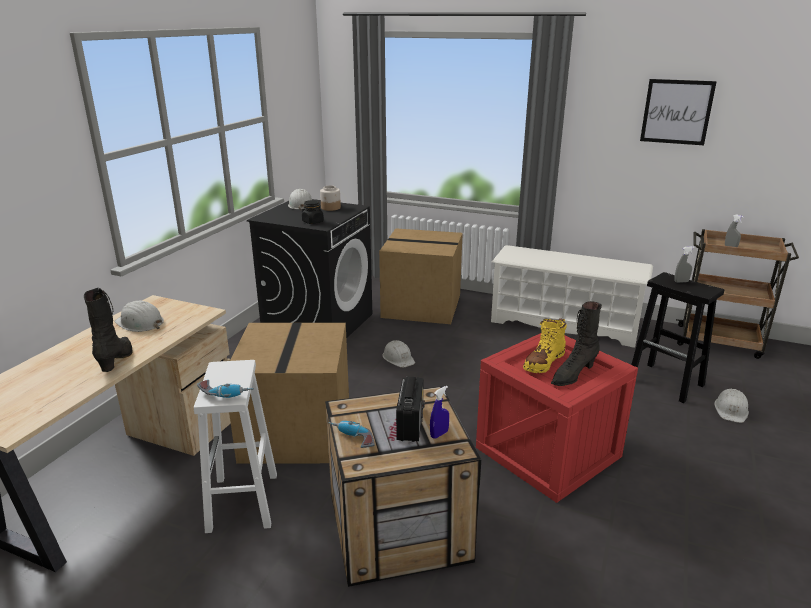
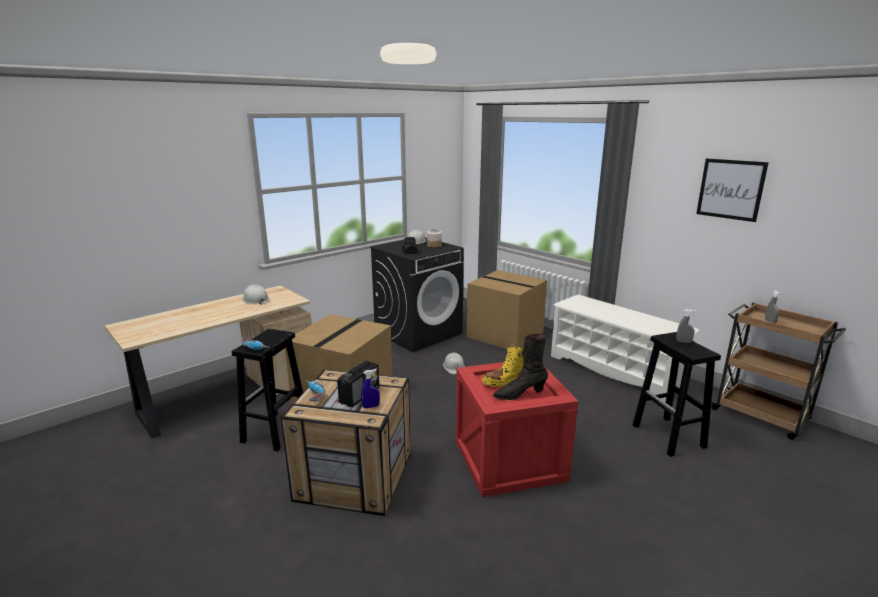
camera: 25 degrees right, 5 degrees down
(117, 359) = (221, 316): black boot -> none
(243, 503) = (275, 432): white stool -> black stool
(731, 410) = (715, 475): white hard hat -> none

